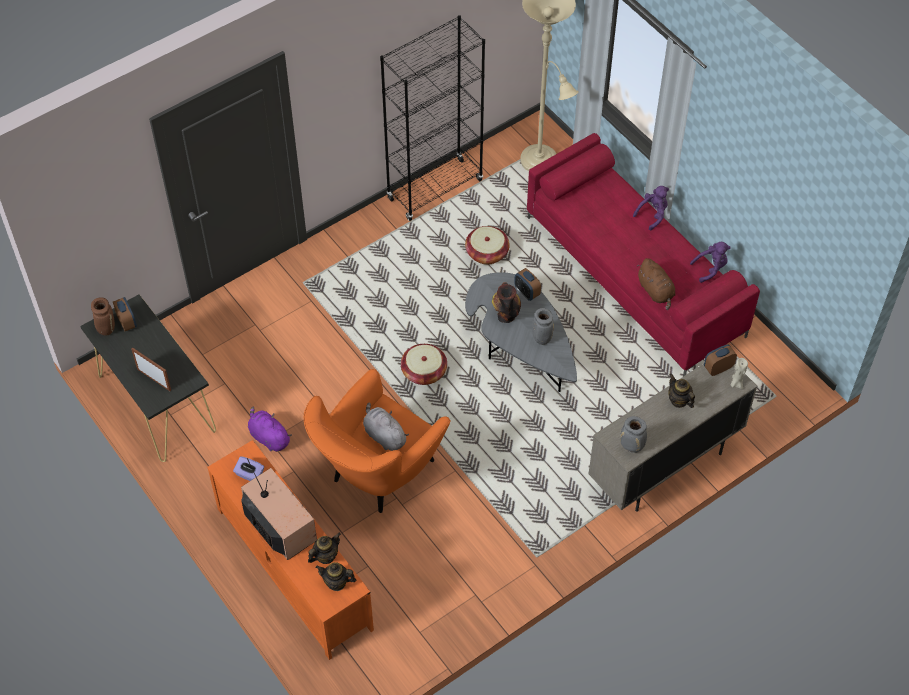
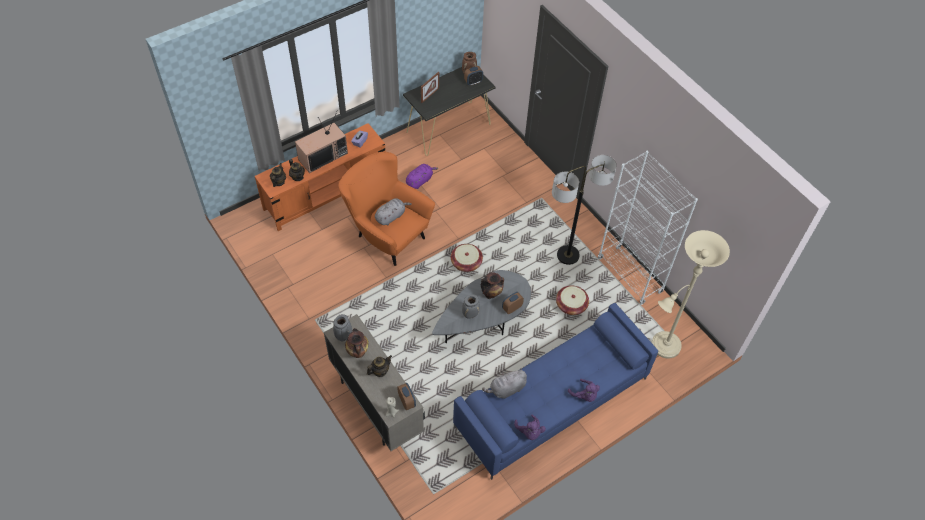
camera: 90 degrees right, 0 degrees up
(405, 254) = (568, 255): none -> floor lamp
(435, 189) = (630, 275): black bookcase -> white bookcase
(635, 276) = (551, 403): red sofa -> blue sofa
(655, 427) = (358, 353): none -> vase
(656, 291) = (506, 389): brown plush toy -> grey plush toy

